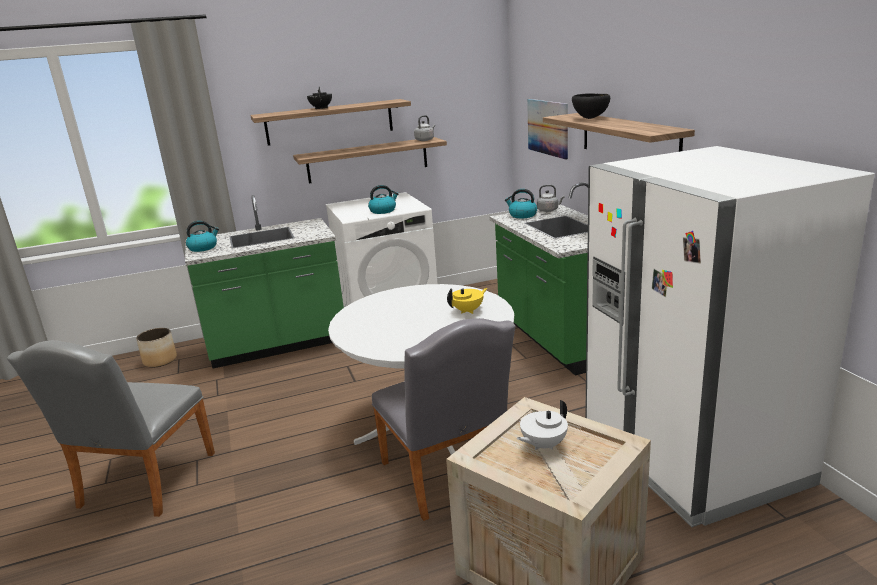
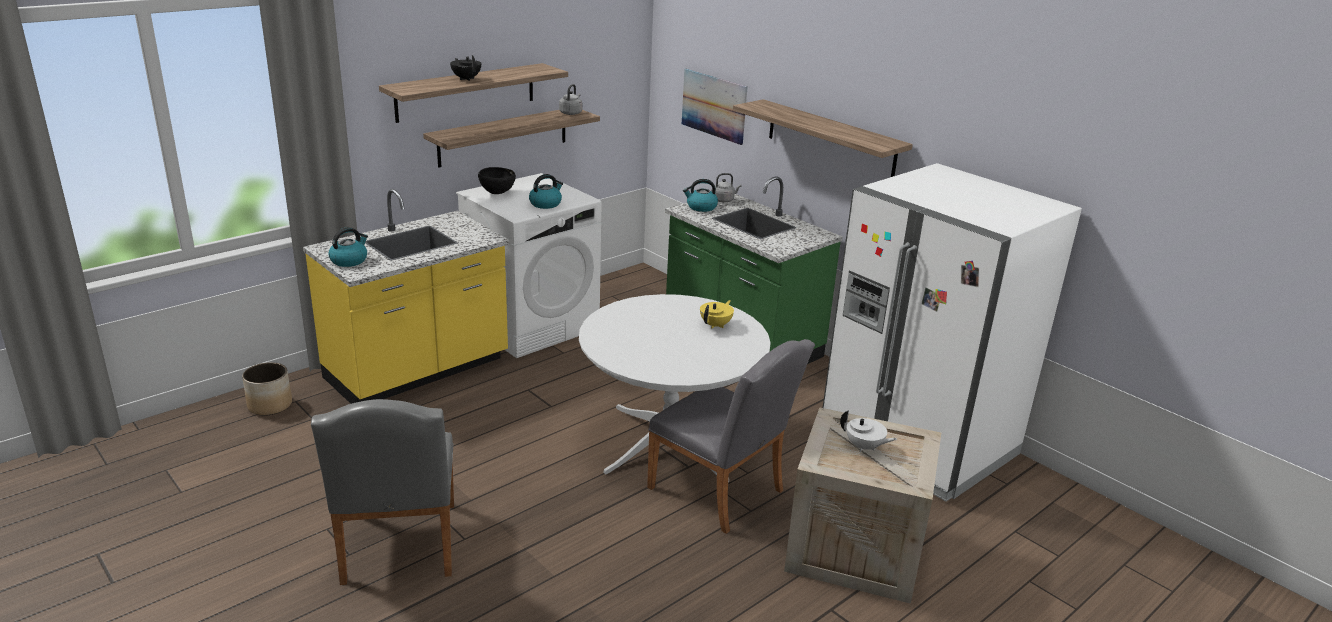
camera: 25 degrees left, 5 degrees up
(278, 345) = (418, 371): green counter -> yellow counter
(543, 445) = (864, 447): white teapot -> white teapot turned 90 degrees counterclockwise
(590, 118) = (790, 113): black bowl -> black bowl (497, 193)

